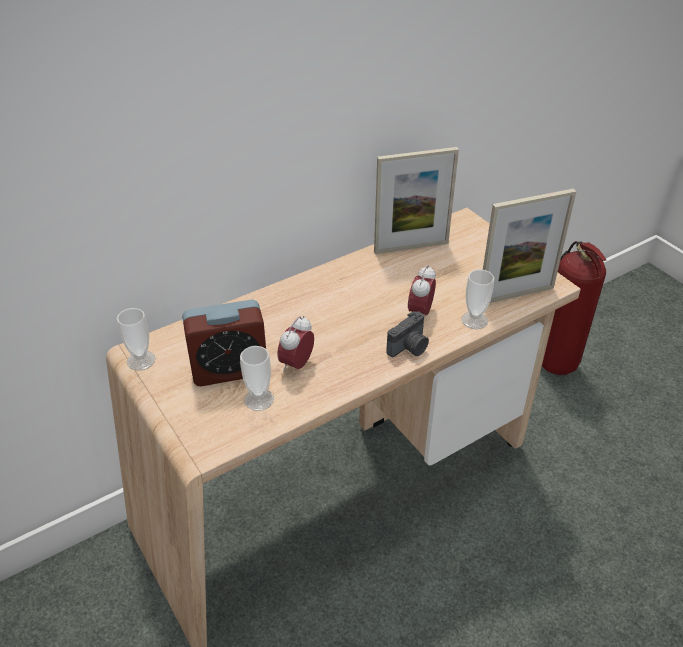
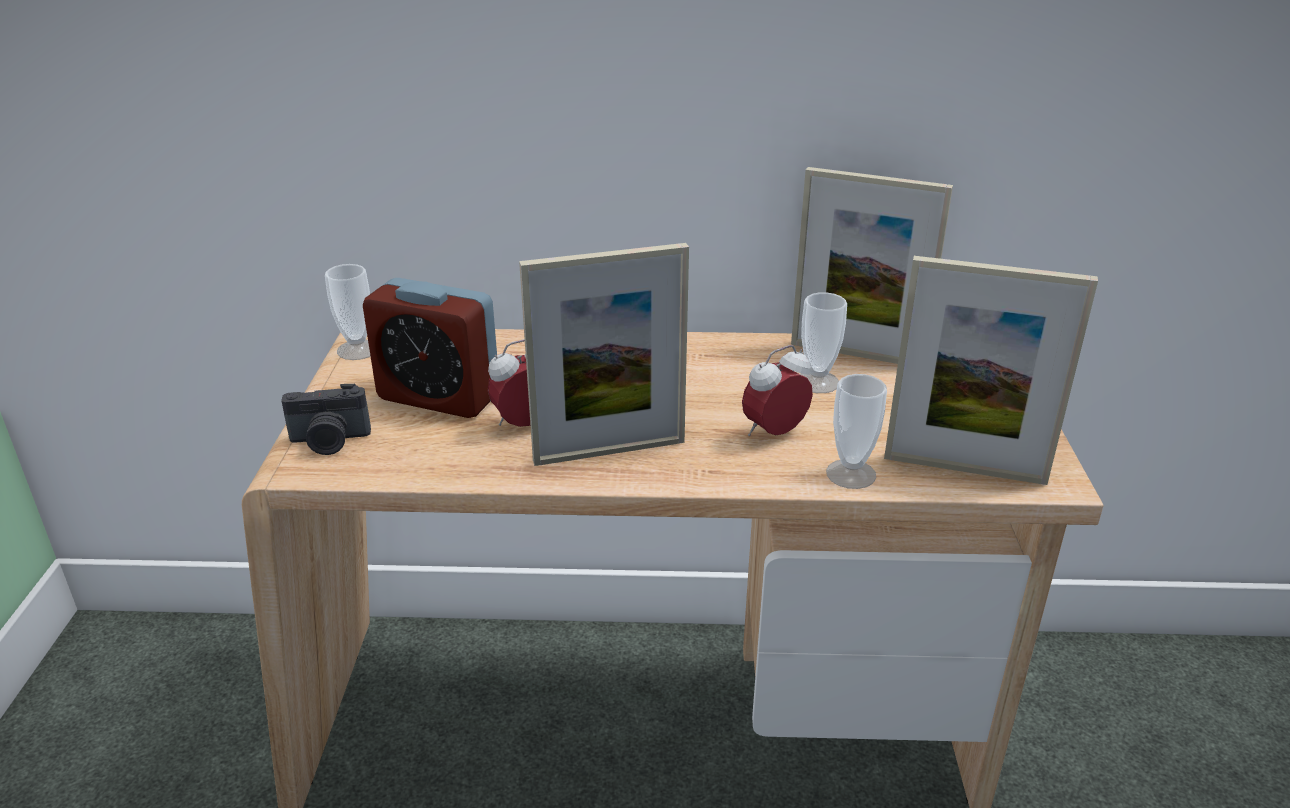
camera: 35 degrees right, 10 degrees down
(259, 399) = (430, 442): cup -> cup (817, 382)
(356, 360) = (609, 451): none -> picture frame
(409, 348) = (705, 467): camera -> camera (329, 441)
(553, 361) = (1159, 714): fire extinguisher -> none

